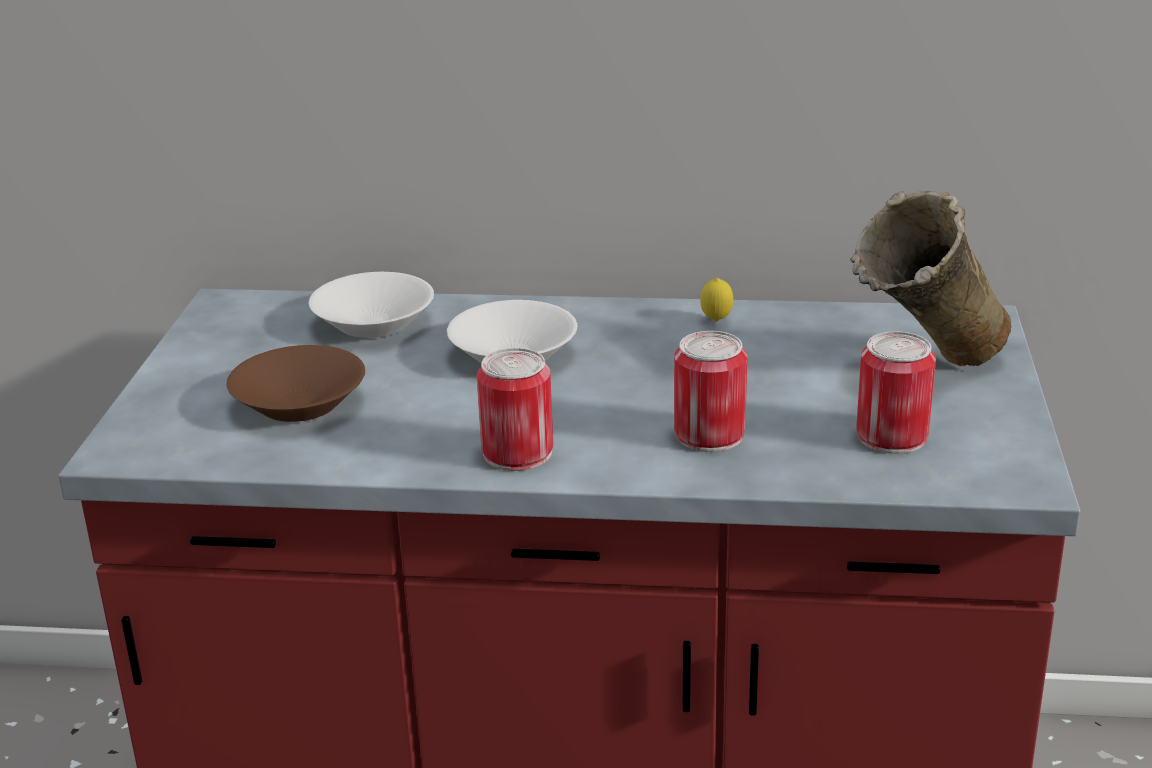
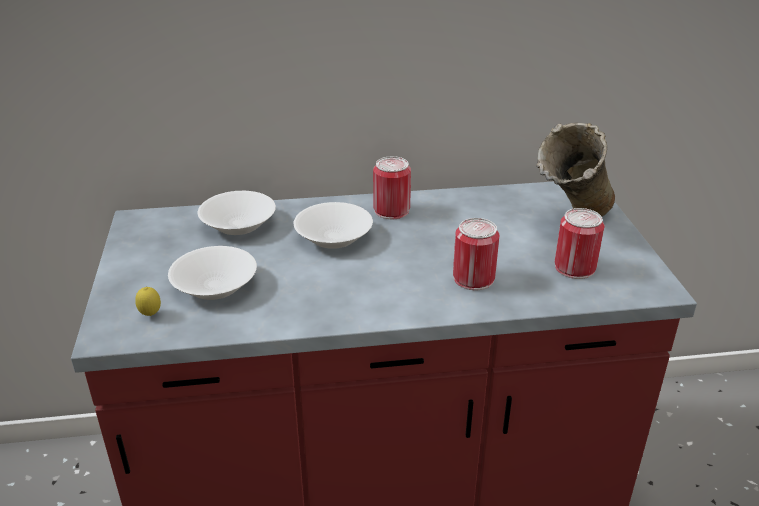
camera: 15 degrees left, 5 degrees up
(298, 404) = (214, 286): brown bowl -> white bowl
(517, 453) = (367, 304): can -> can (391, 210)
(716, 321) = (441, 203): lemon -> lemon (150, 315)

